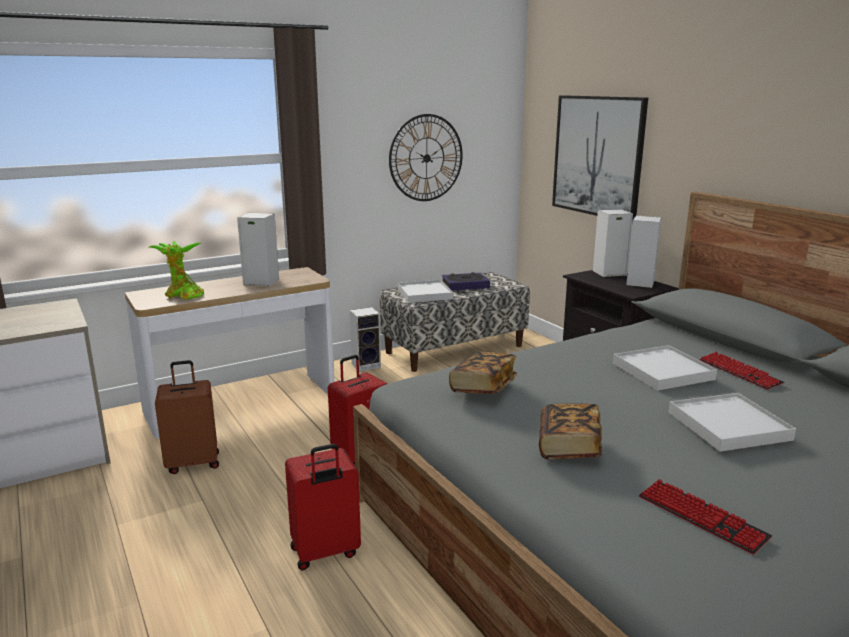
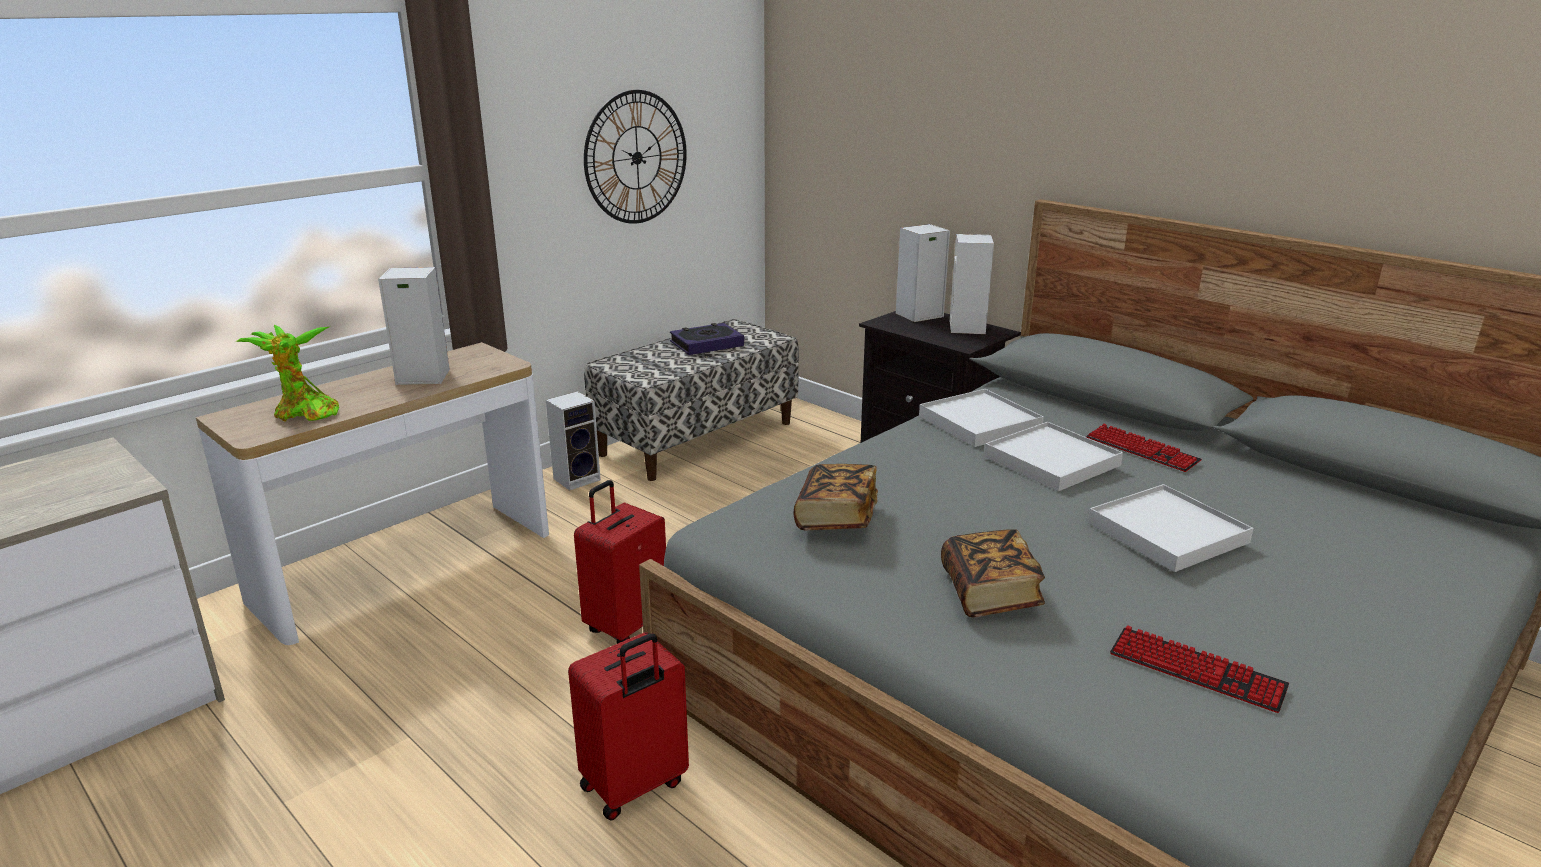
camera: 15 degrees left, 5 degrees up
(193, 463) = (368, 677): brown suitcase -> none
(424, 294) = (655, 364): white tray -> white tray (979, 422)
(597, 156) = (888, 148): picture -> none

